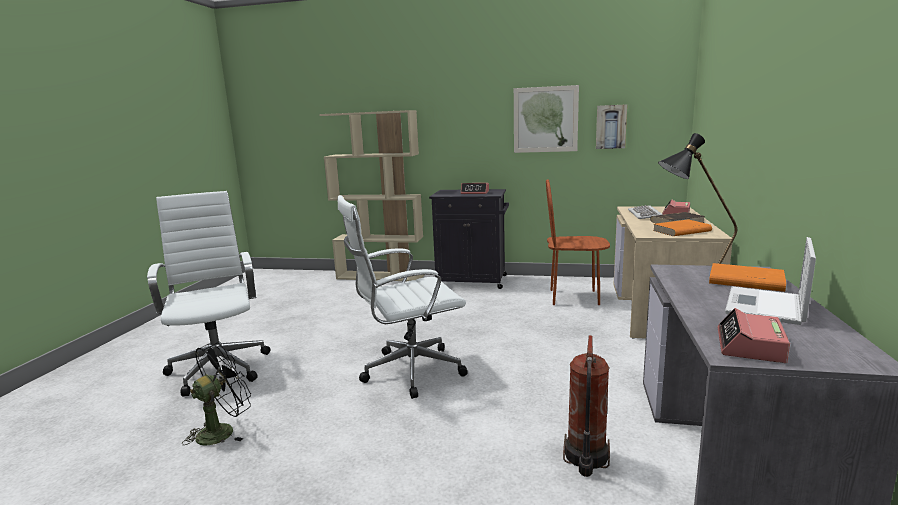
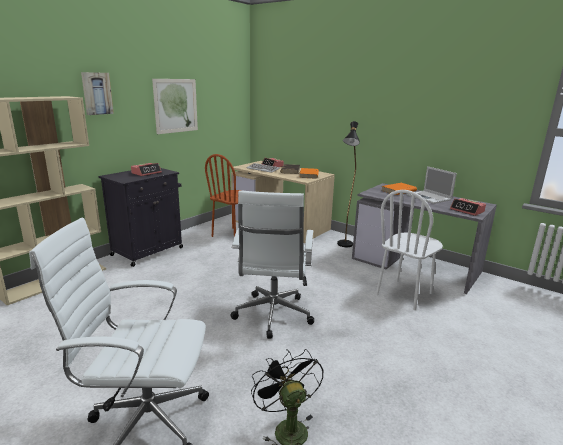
camera: 65 degrees left, 5 degrees up
(585, 458) = (404, 294): fire extinguisher -> white chair
(611, 126) = (214, 111): picture -> picture (96, 93)

